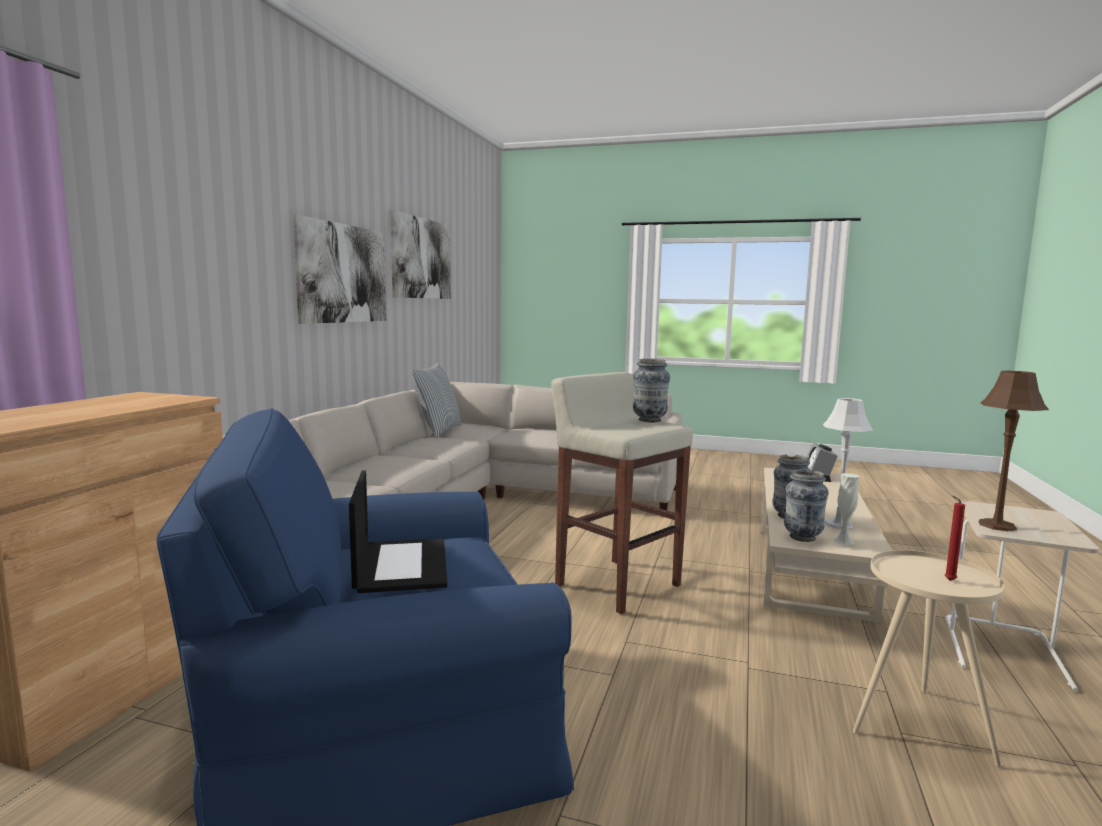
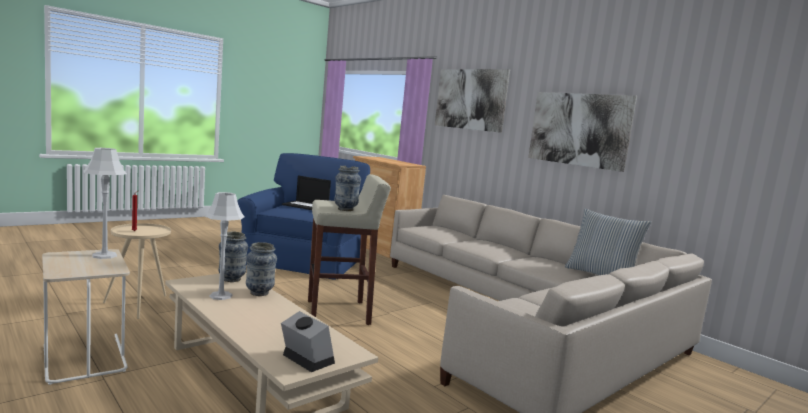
camera: 120 degrees right, 0 degrees up
(422, 258) = (714, 118): picture -> picture (470, 99)
(843, 541) = (206, 283): white vase -> none
(996, 525) = (105, 255): brown table lamp -> grey table lamp

